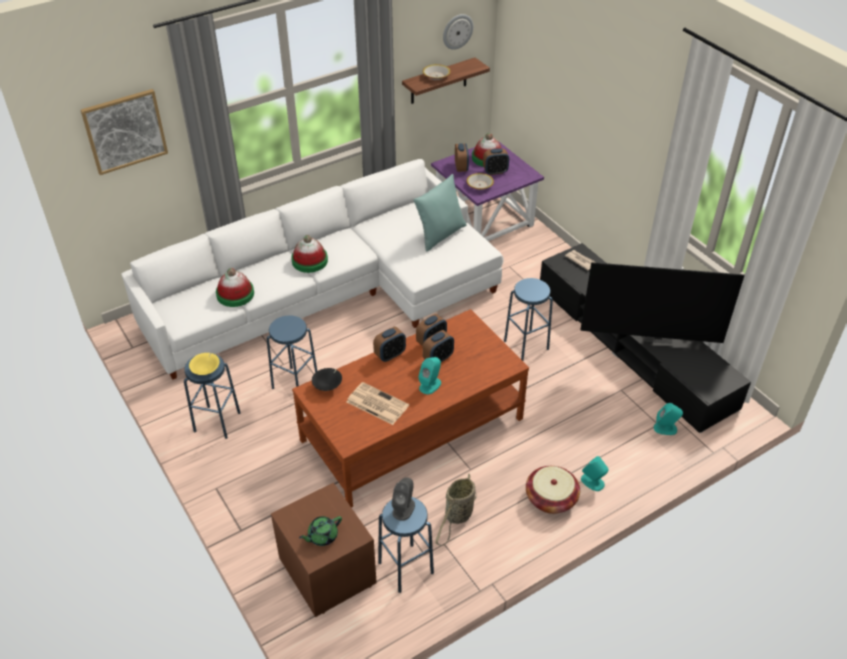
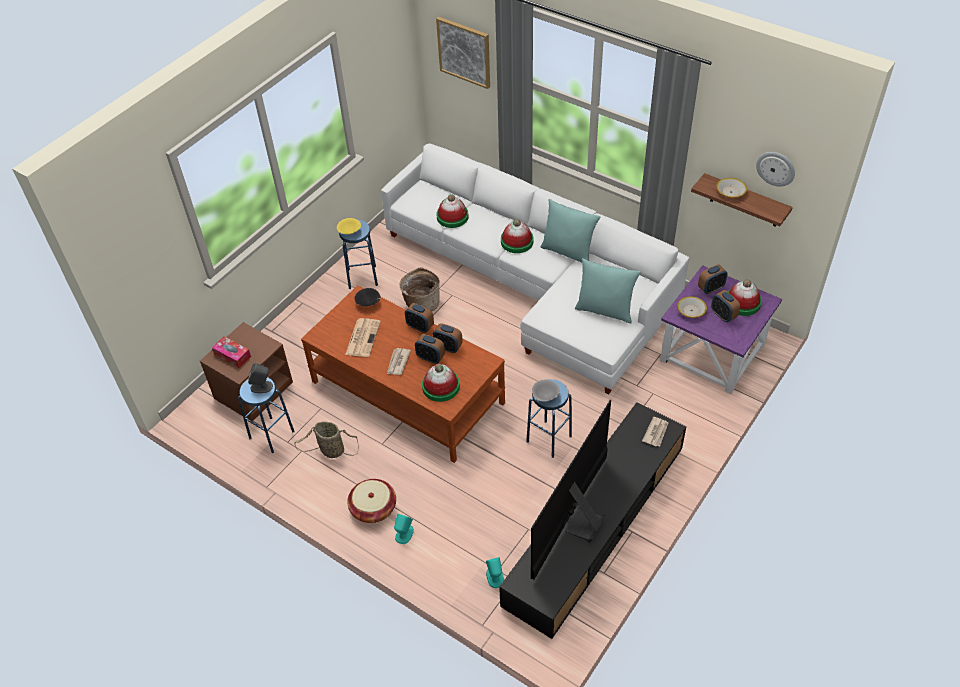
camera: 70 degrees right, 5 degrees up
(295, 383) = (421, 303): blue stool -> basket
(322, 536) = (232, 355): green teapot -> tissue box
(349, 234) = (568, 252): none -> turquoise pillow
(430, 385) = (398, 362): turquoise speaker -> newspaper
(481, 361) = (441, 386): none -> hat
(535, 294) = (545, 397): none -> grey bowl
(657, 336) = (577, 523): television -> television turned 45 degrees clockwise

